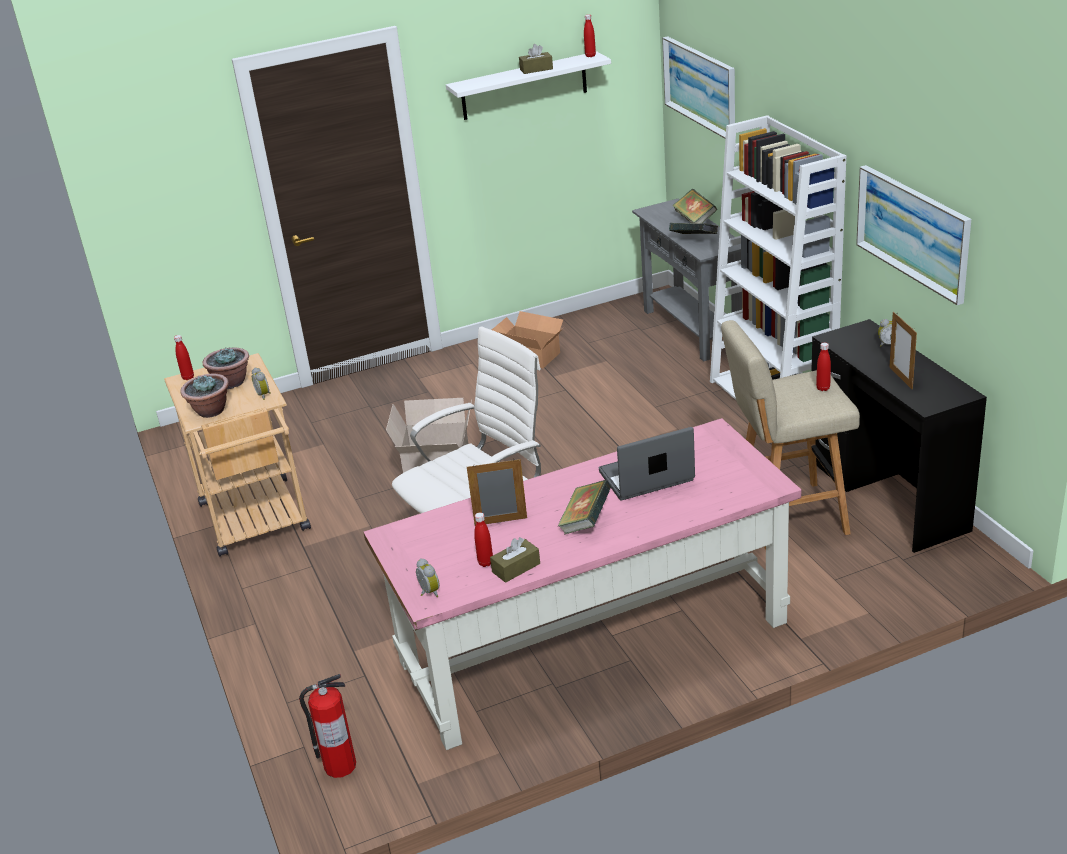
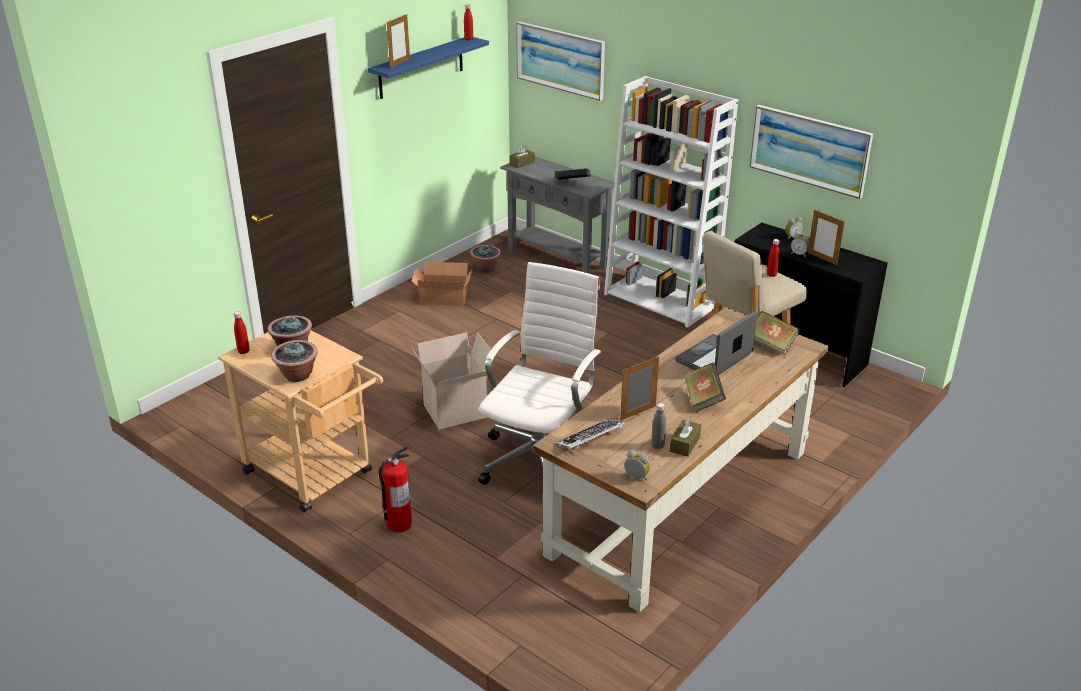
camera: 30 degrees left, 0 degrees up
(264, 395) = (336, 353): alarm clock -> alarm clock (799, 255)
(339, 765) = (563, 651): fire extinguisher -> fire extinguisher (398, 524)
(426, 538) = (591, 438): none -> keyboard
(483, 80) = (400, 63): none -> picture frame
(485, 563) = (657, 446): red bottle -> grey bottle
(524, 86) = (421, 67): white shelf -> blue shelf
(536, 69) = (435, 52): brown tissue box -> brown tissue box (522, 163)
(592, 643) = (681, 503): pink desk -> brown desk
(601, 329) = (486, 268): none -> potted plant
(694, 220) = (558, 168): book -> book (771, 345)

